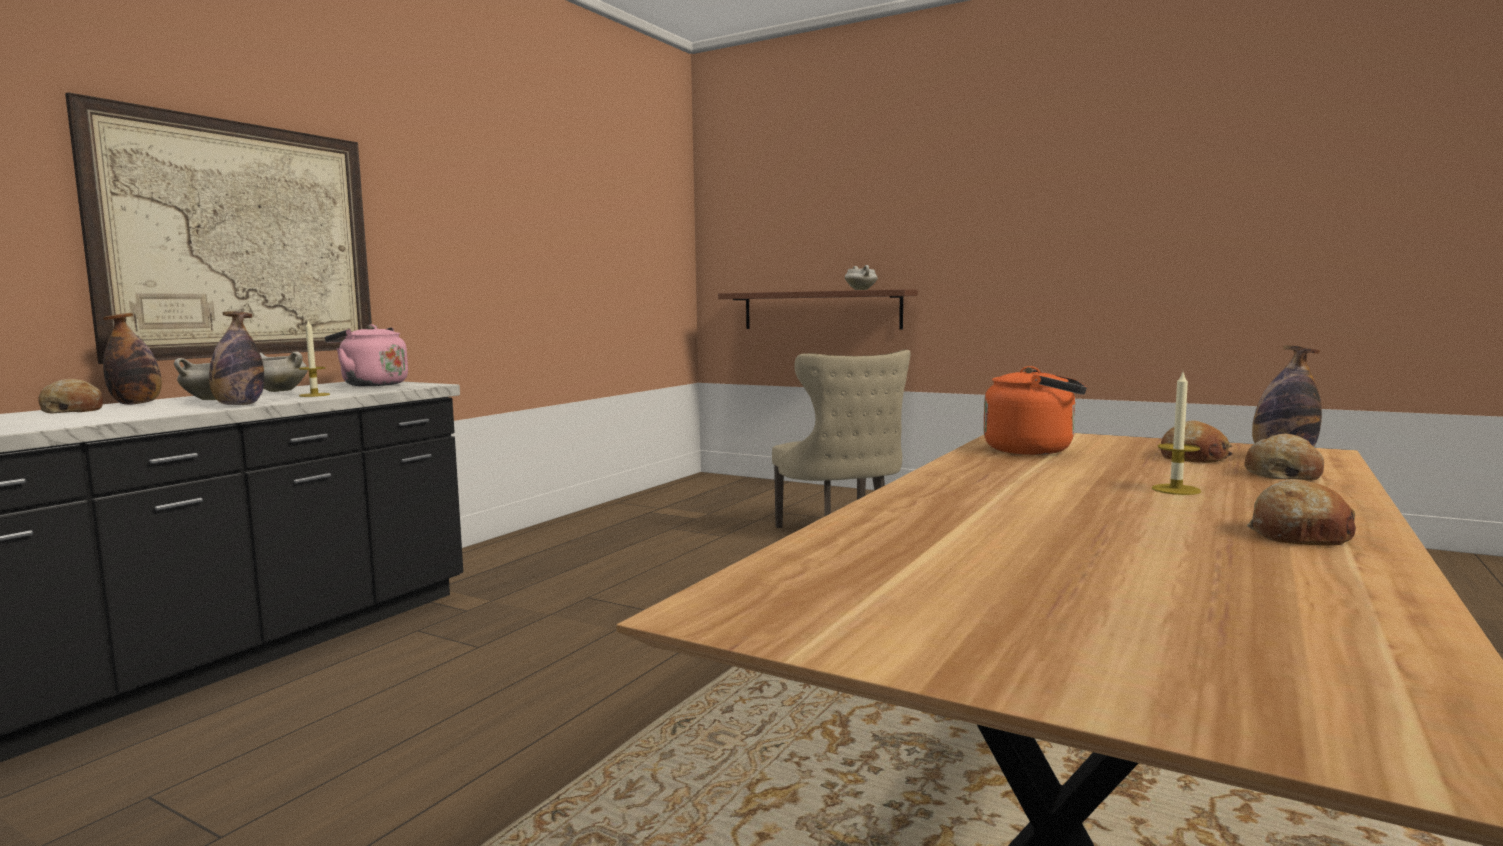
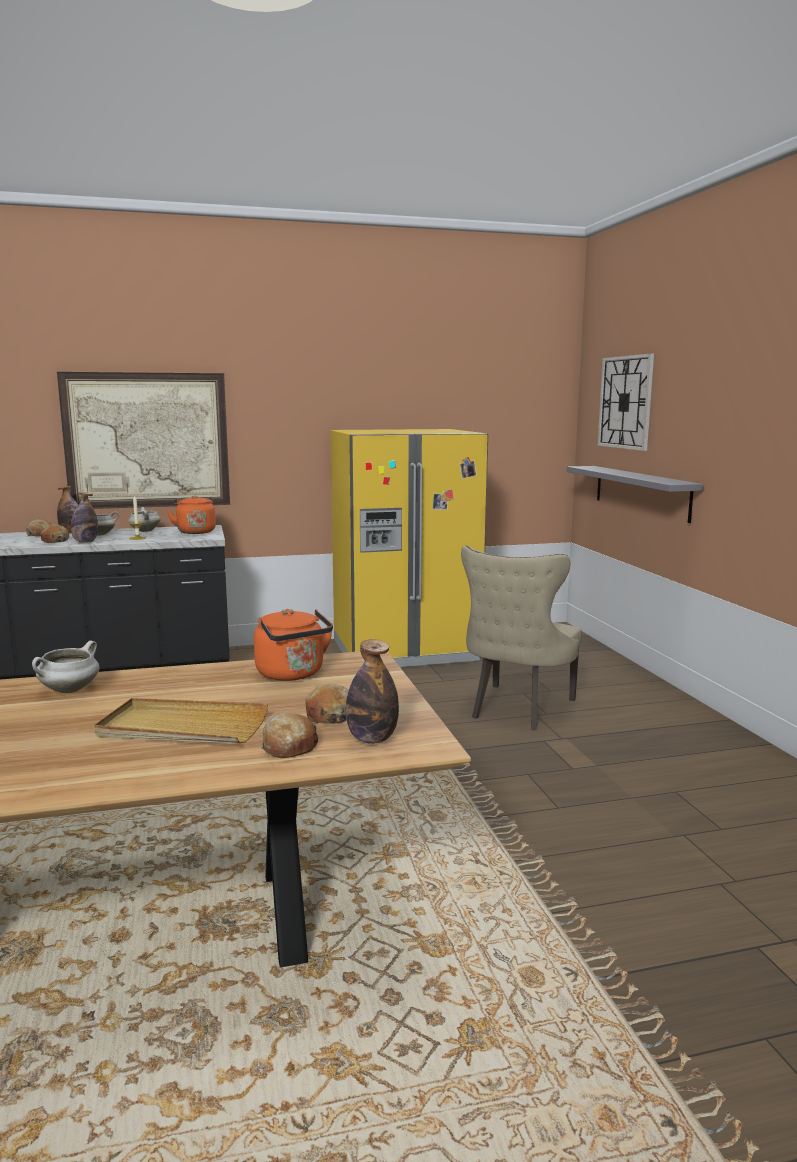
camera: 45 degrees right, 5 degrees up
(371, 384) = (195, 532): pink kettle -> orange kettle
(617, 525) = (405, 651): none -> yellow fridge
(784, 222) = (625, 402): none -> wall clock
(820, 310) = (641, 492): brown shelf -> grey shelf
(861, 290) = (654, 478): white cooking pot -> white cooking pot (69, 691)
(1176, 489) = (182, 728): candle -> beige tray
(1298, 535) = (63, 772): bread -> bread (55, 540)

